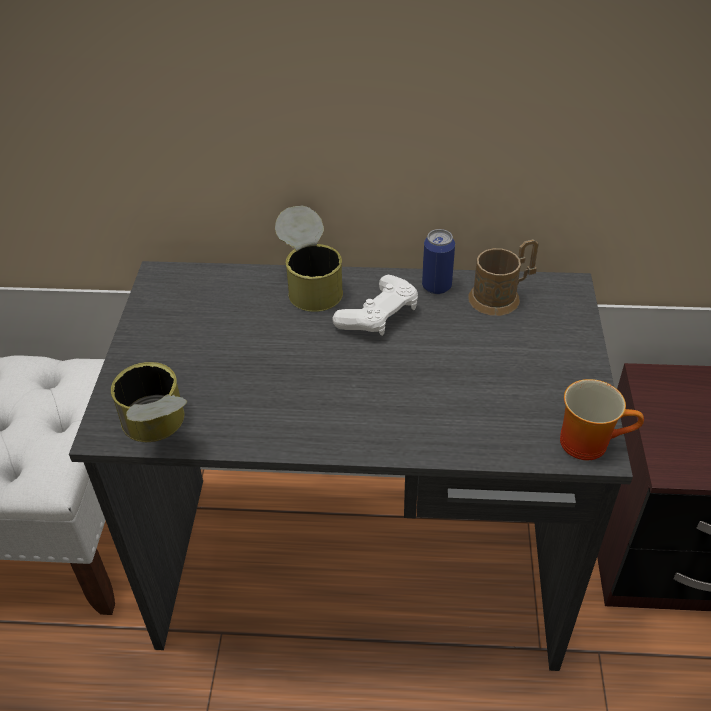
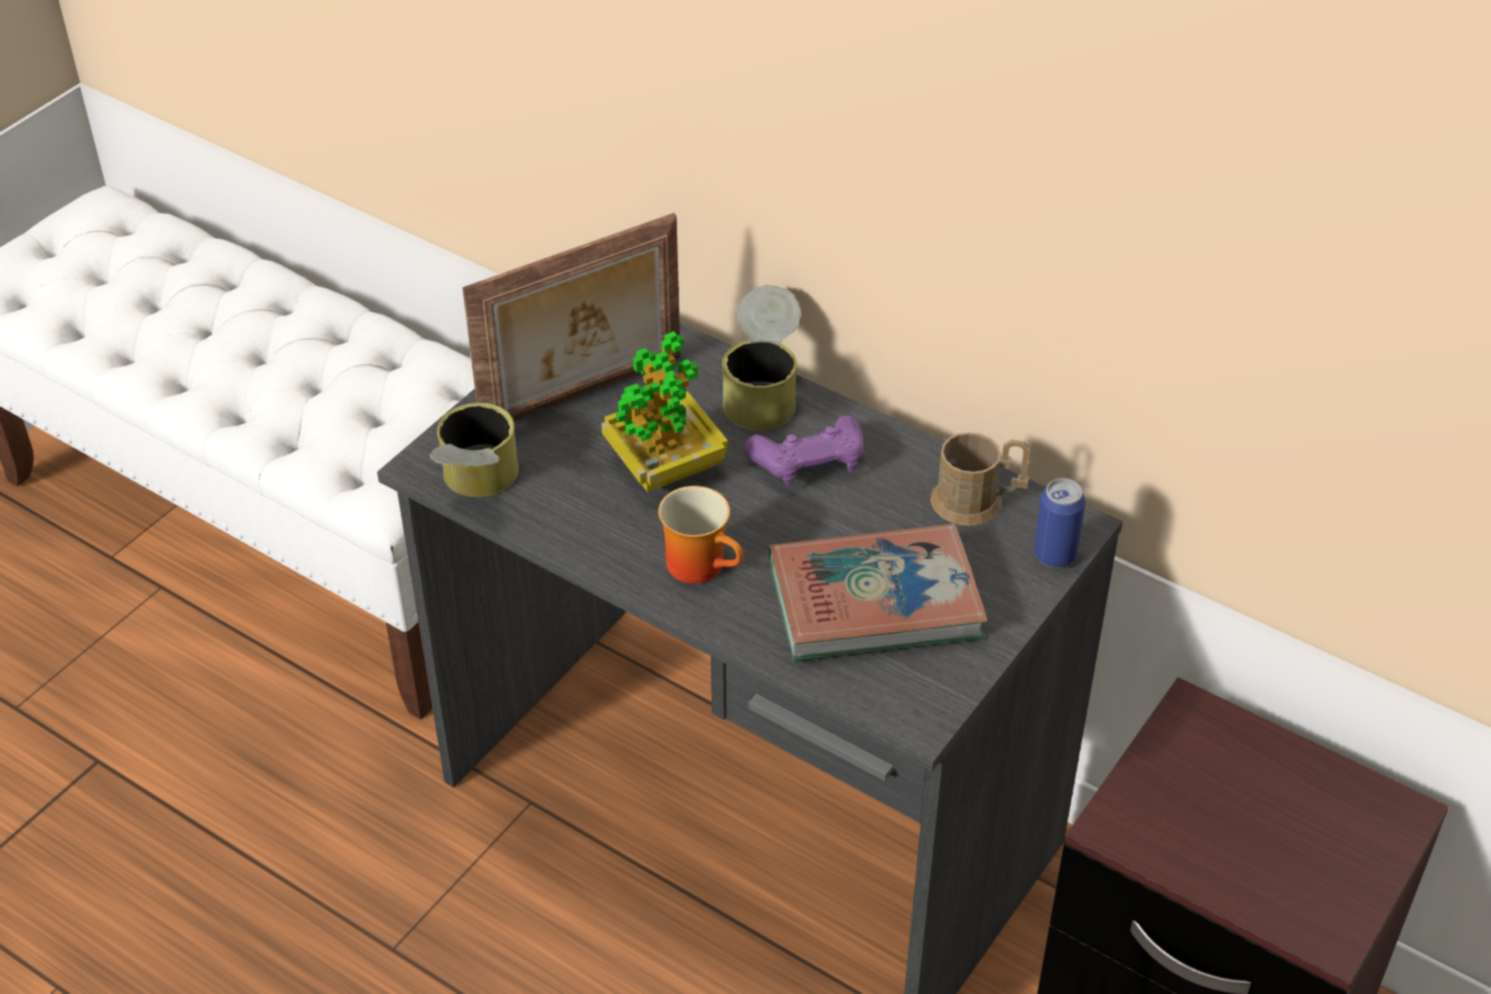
camera: 30 degrees right, 0 degrees up
(190, 334) = (583, 395): none -> picture frame
(286, 358) = (665, 467): none -> potted plant
(378, 316) = (809, 463): white game controller -> purple game controller
(436, 286) = (909, 456): can -> can (1054, 555)
(499, 386) = (875, 602): none -> book
(589, 440) = (921, 703): mug -> mug (703, 564)

